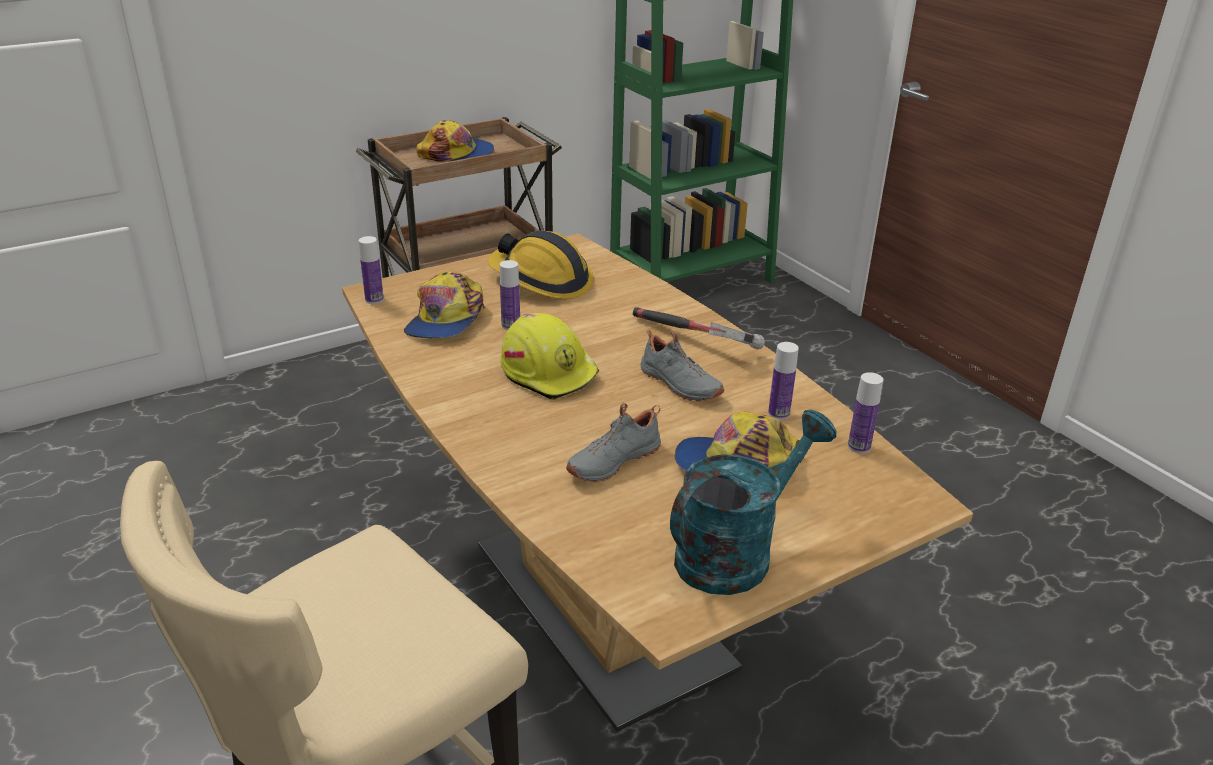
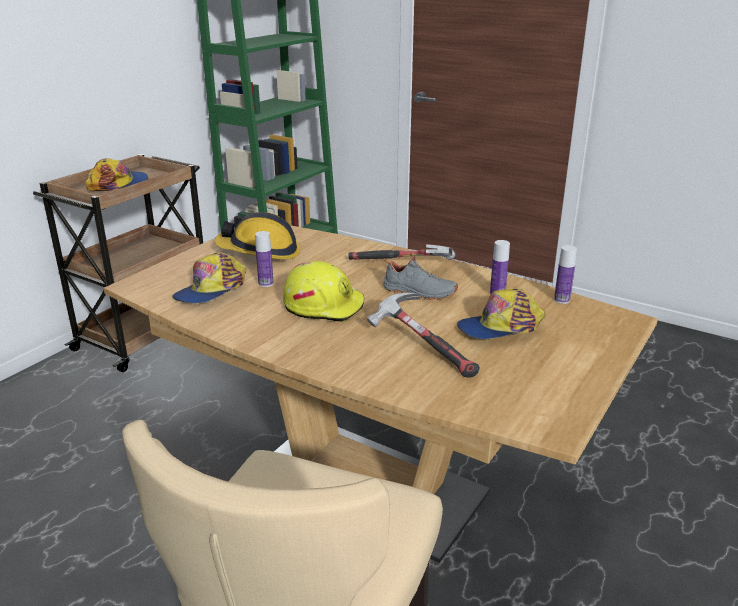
camera: 25 degrees left, 5 degrees down
(374, 299) = (140, 290): bottle -> none
(446, 319) = (212, 290): cap -> cap turned 45 degrees clockwise
(612, 460) = (422, 347): grey shoe -> hammer
(735, 552) = (554, 378): turquoise watering can -> none

